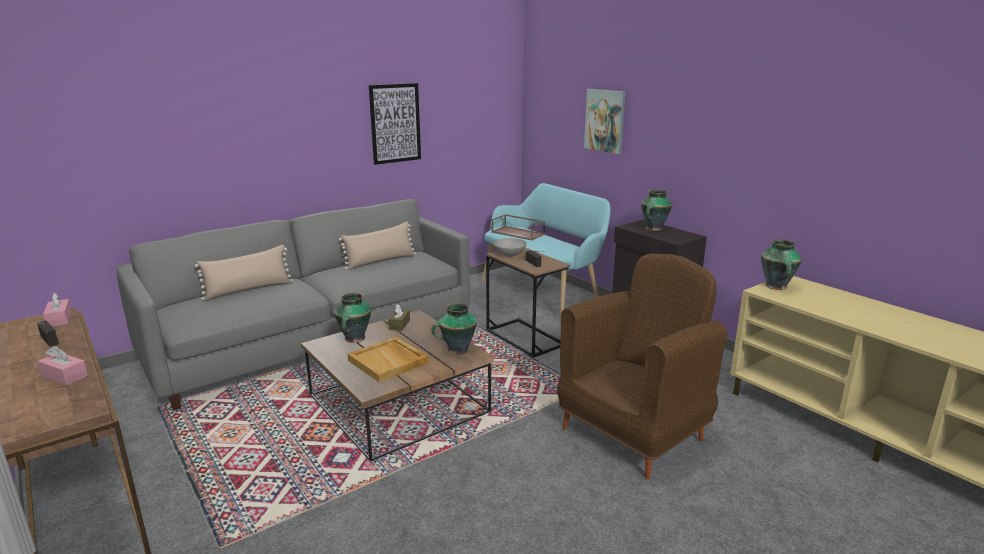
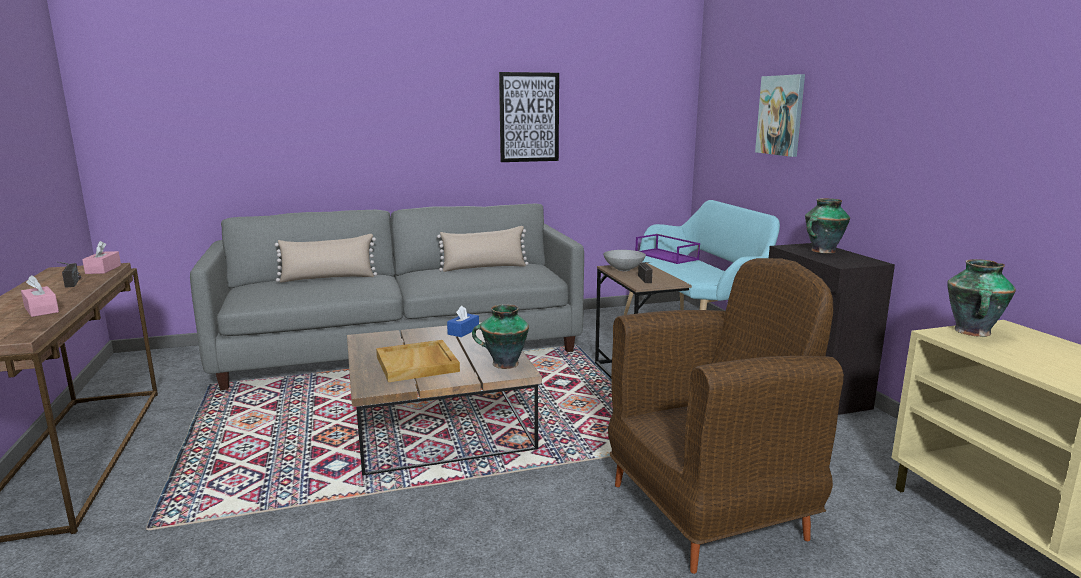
camera: 20 degrees right, 5 degrees down
(354, 339) = (403, 338): vase -> none
(399, 324) = (463, 331): brown tissue box -> blue tissue box
(518, 233) = (667, 256): brown tray -> purple tray

